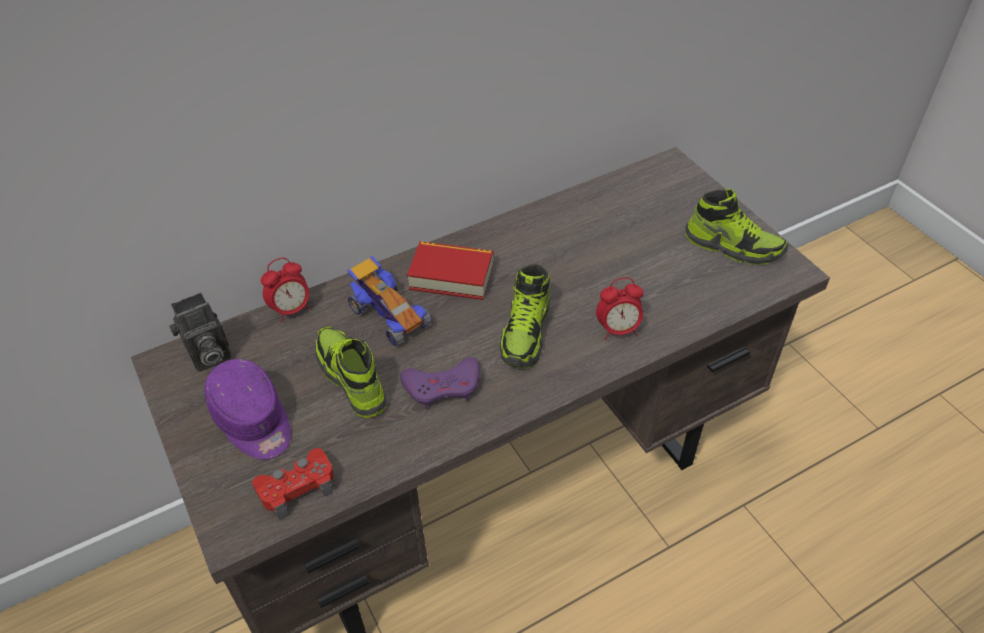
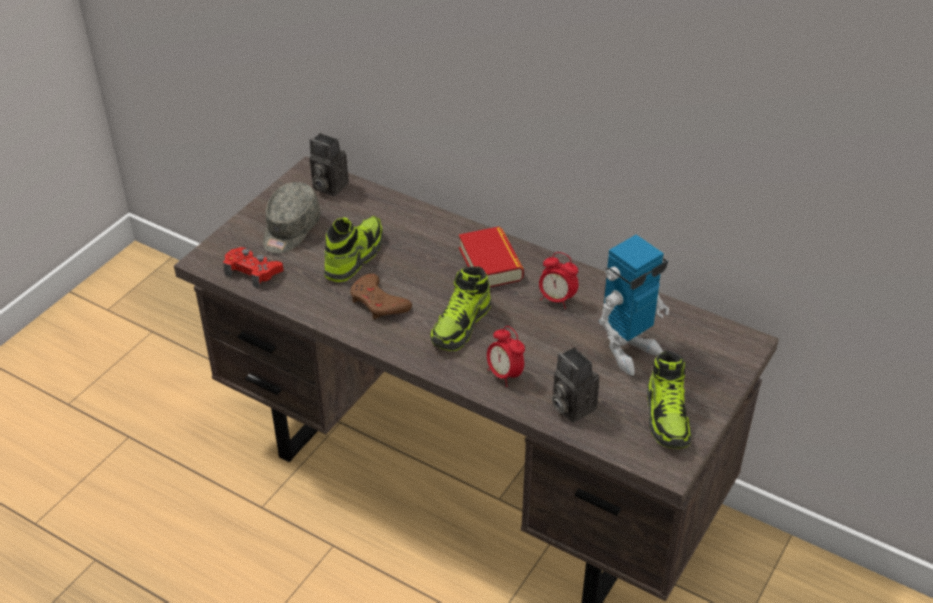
camera: 60 degrees right, 5 degrees down
(253, 421) = (290, 230): purple cap -> grey cap
(291, 310) = (395, 202): alarm clock -> alarm clock (556, 299)
(389, 315) = (425, 249): toy car -> none
(443, 387) = (378, 302): purple game controller -> brown game controller
(526, 333) = (461, 325): shoe -> shoe turned 45 degrees counterclockwise
(637, 234) = (629, 350): none -> toy robot
(687, 301) = (570, 406): none -> camera

